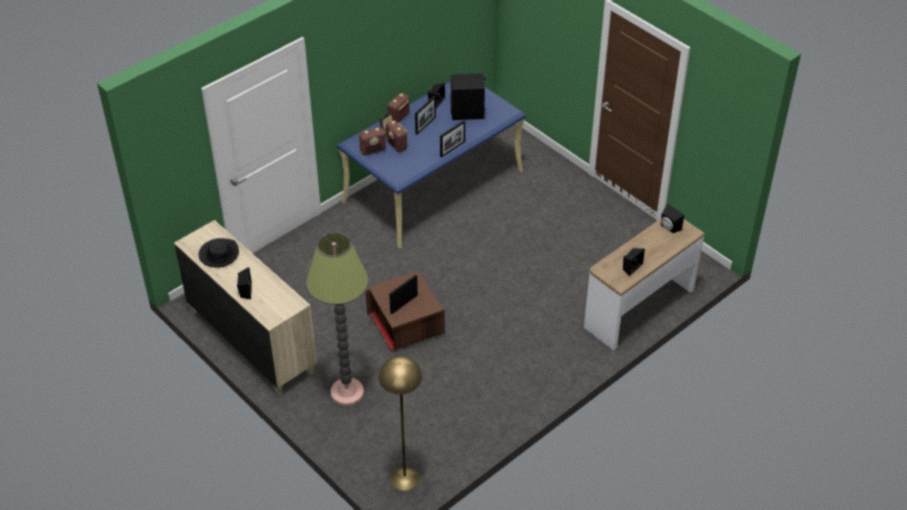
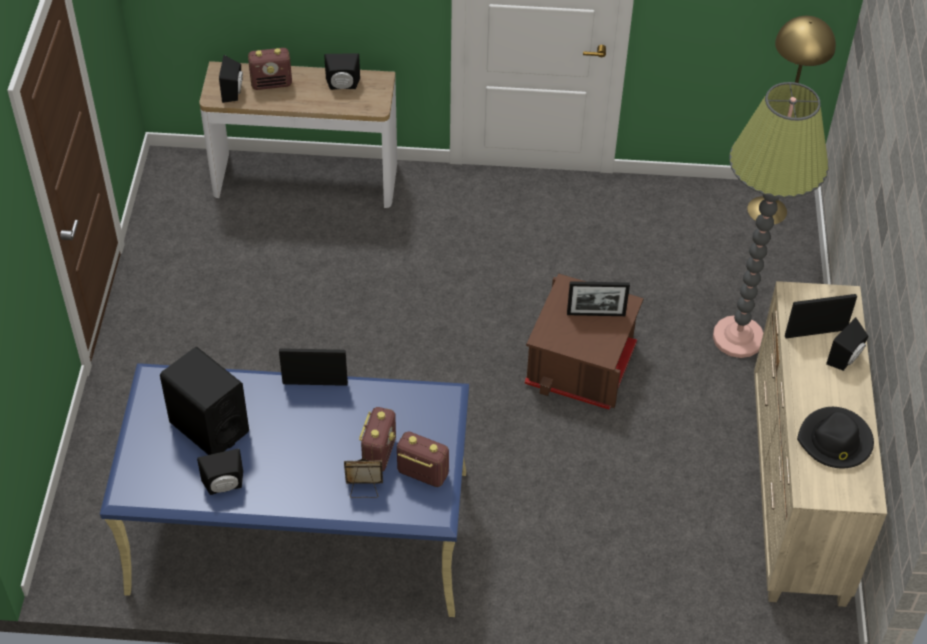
camera: 135 degrees left, 5 degrees up
(398, 118) = (313, 502): radio -> radio (272, 83)
(425, 125) = (295, 455): picture frame -> picture frame (815, 333)

